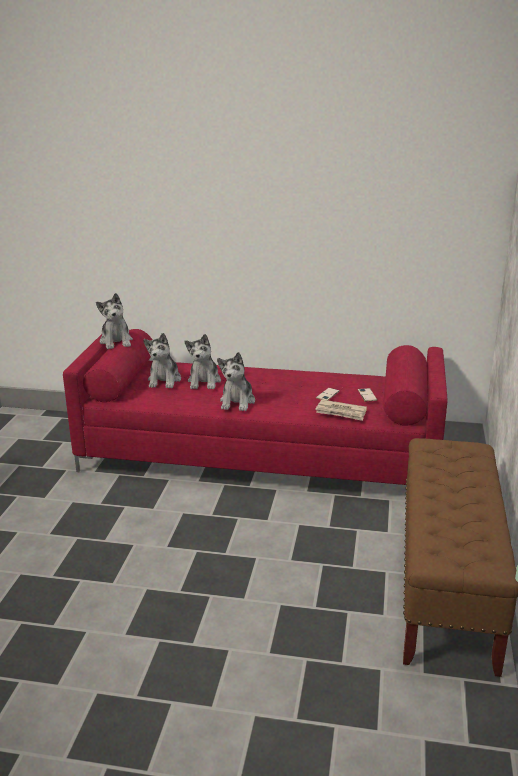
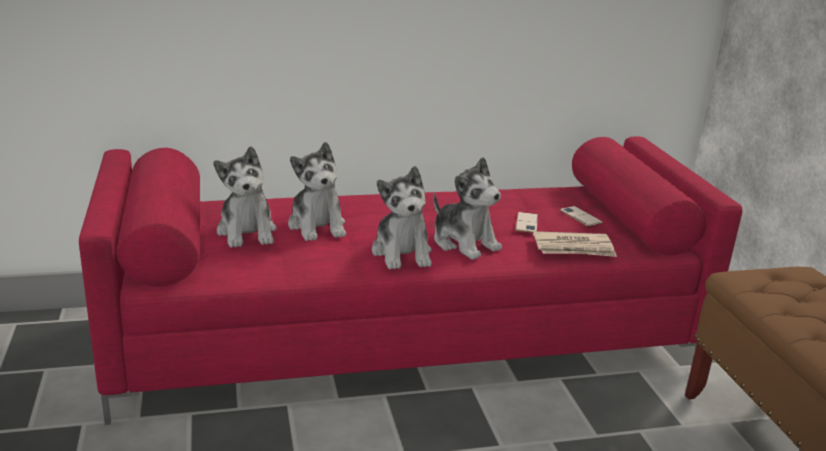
camera: 25 degrees left, 0 degrees up
(116, 341) = (145, 172): plush toy -> plush toy (464, 242)

